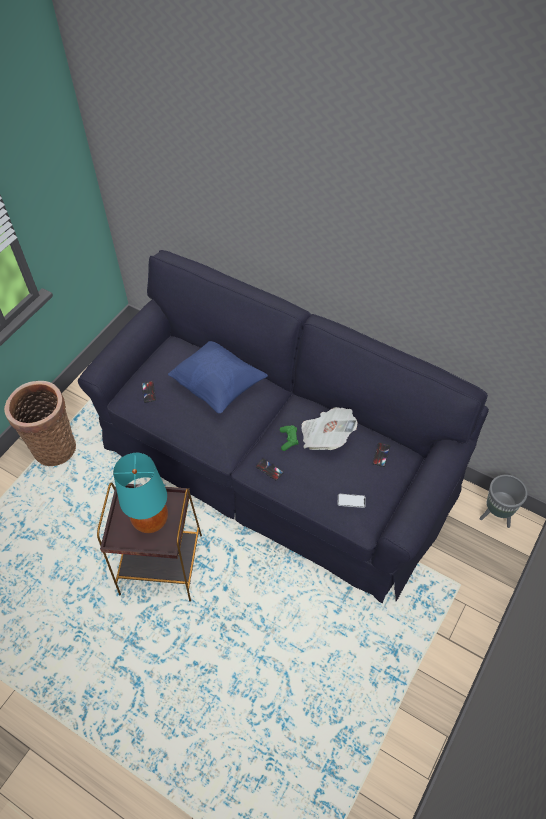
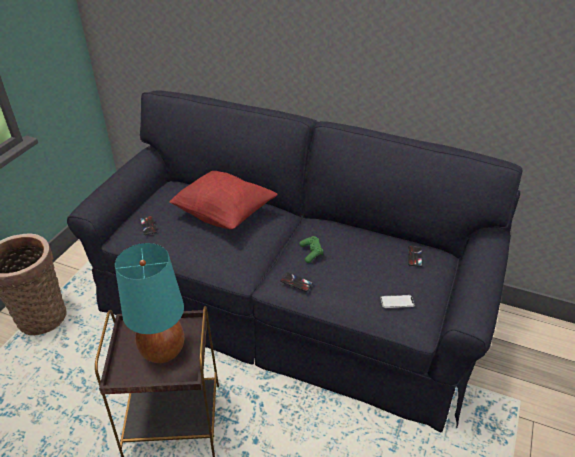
camera: 10 degrees left, 15 degrees down
(218, 387) = (224, 215): blue pillow -> red pillow
(326, 436) = (351, 246): newspaper -> none
(496, 516) = (530, 328): grey planter -> none

